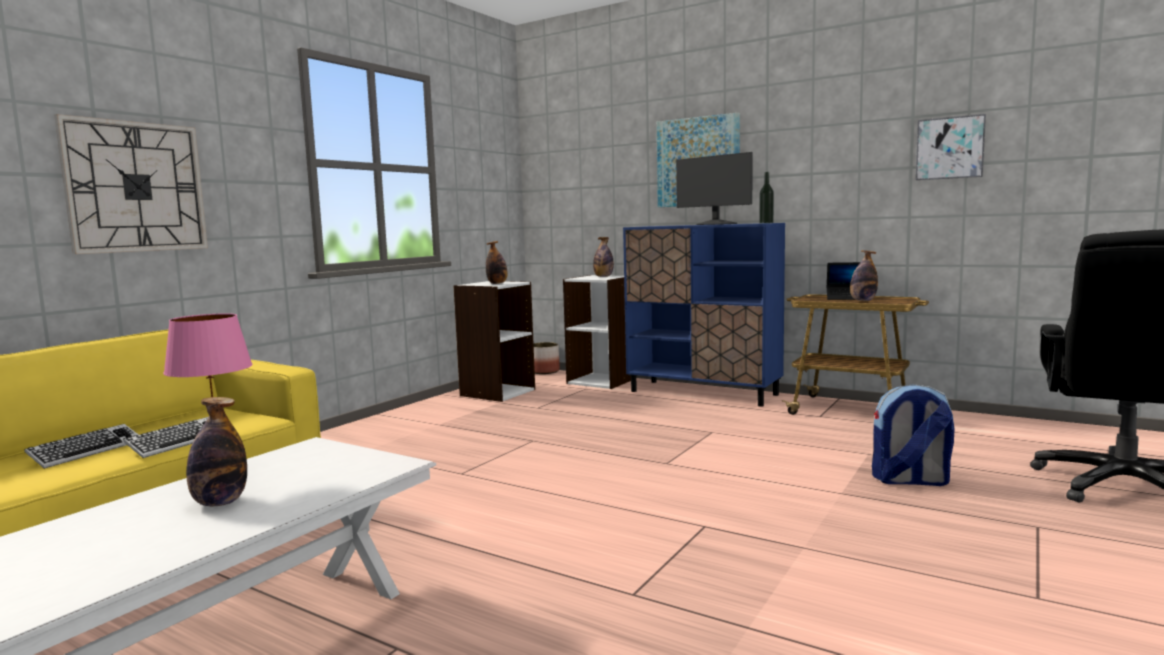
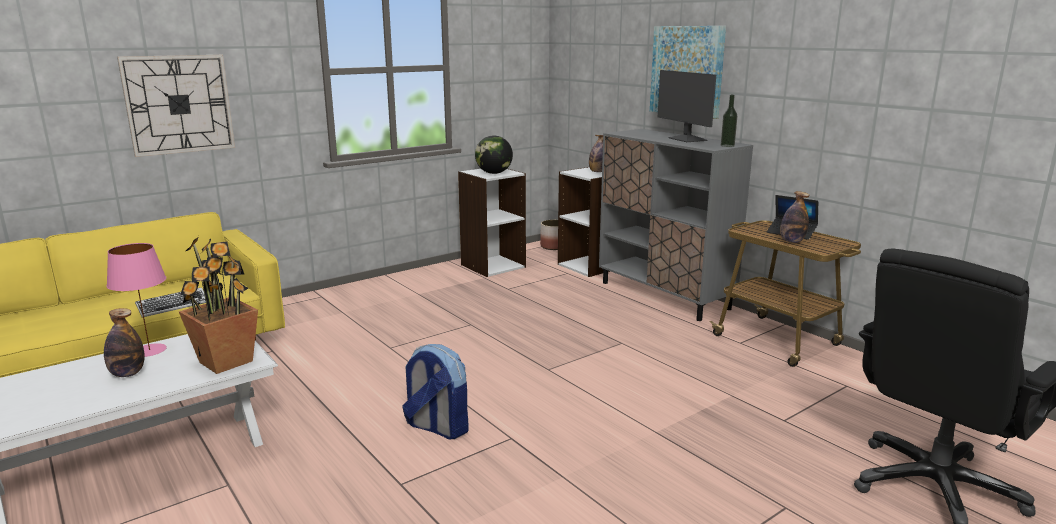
camera: 20 degrees right, 10 degrees up
(87, 451) = (120, 304): keyboard -> none
(360, 469) = (226, 361): none -> potted plant
(497, 283) = (494, 173): bottle -> globe
(703, 393) = (664, 295): blue cabinet -> grey cabinet
(910, 480) = (732, 433): backpack -> backpack (437, 427)
(950, 148) = (916, 90): picture -> none

